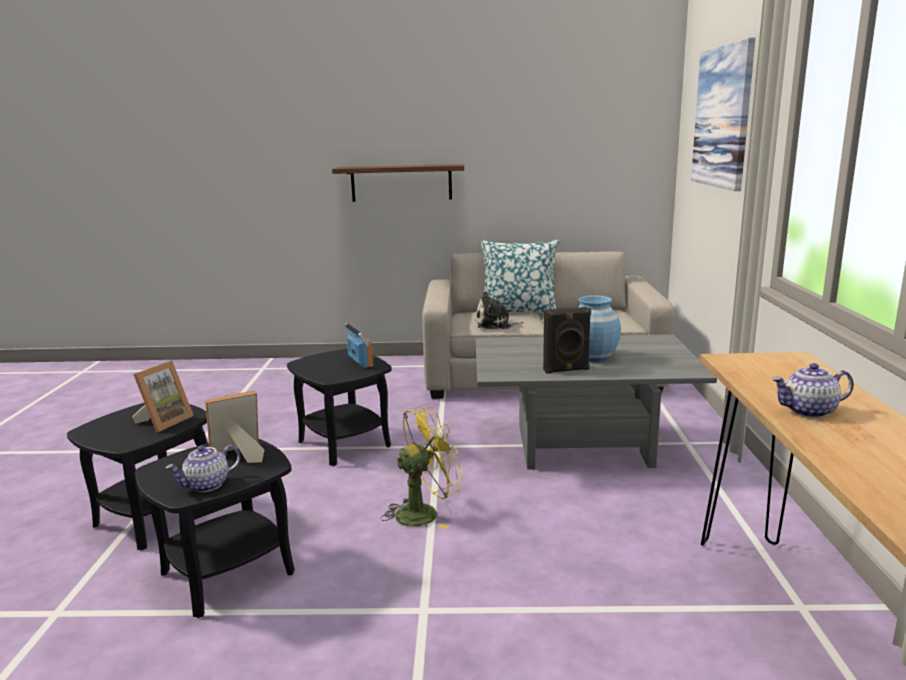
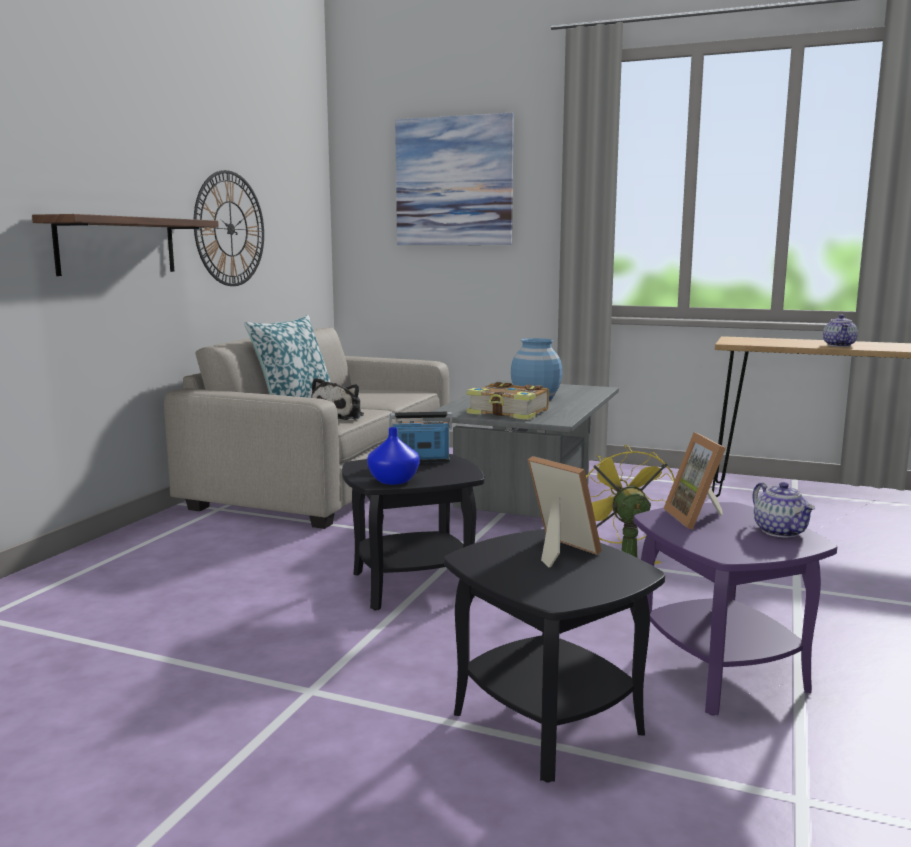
camera: 70 degrees left, 5 degrees down
(227, 574) = (720, 672): black side table -> purple side table
(307, 365) = (394, 480): none -> blue vase
(509, 357) = (509, 413): none -> book
(519, 167) = (230, 229): none -> wall clock
(566, 370) = (566, 406): black speaker -> none

